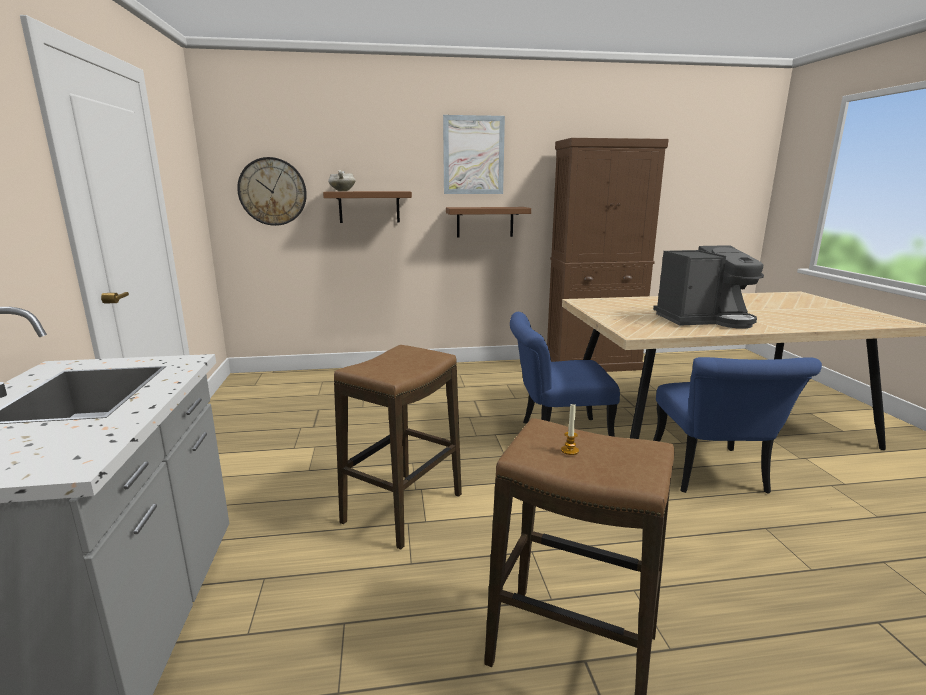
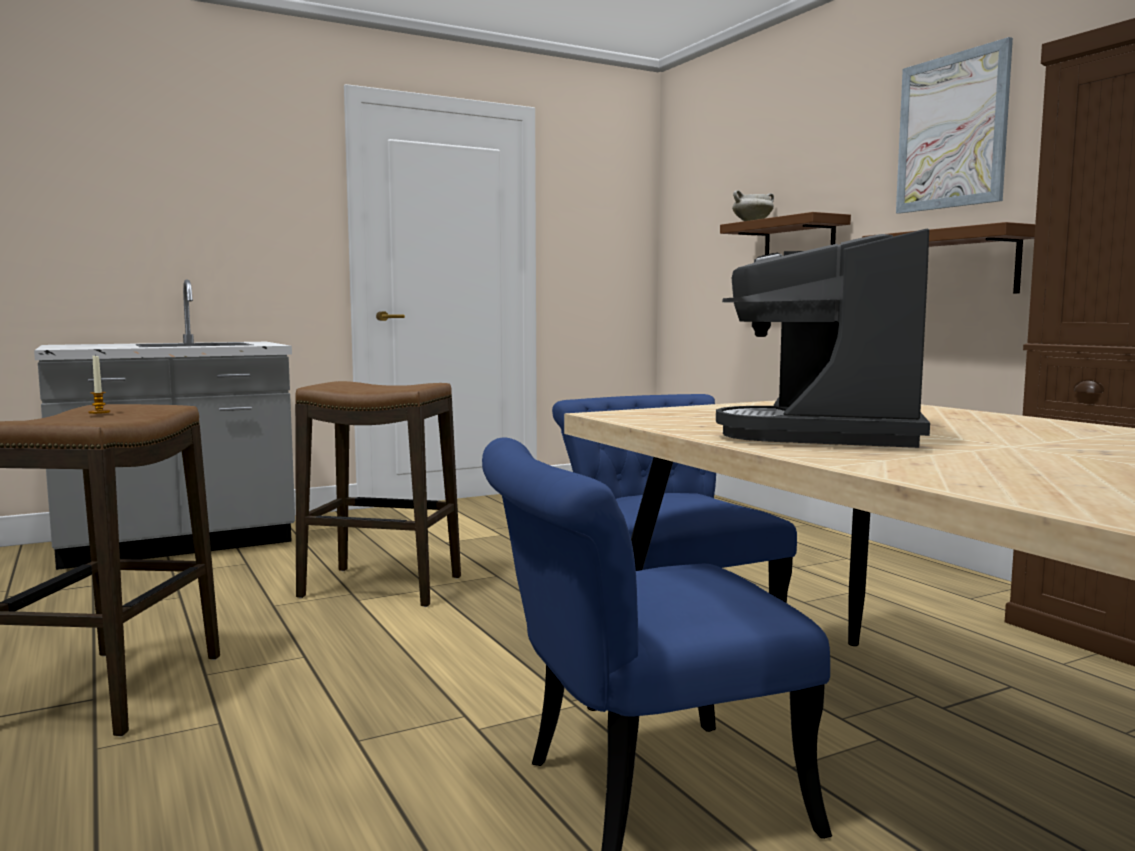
camera: 70 degrees right, 10 degrees down
(272, 191) = (707, 233): wall clock -> none
(704, 319) = (833, 433): coffee machine -> coffee machine turned 45 degrees clockwise

